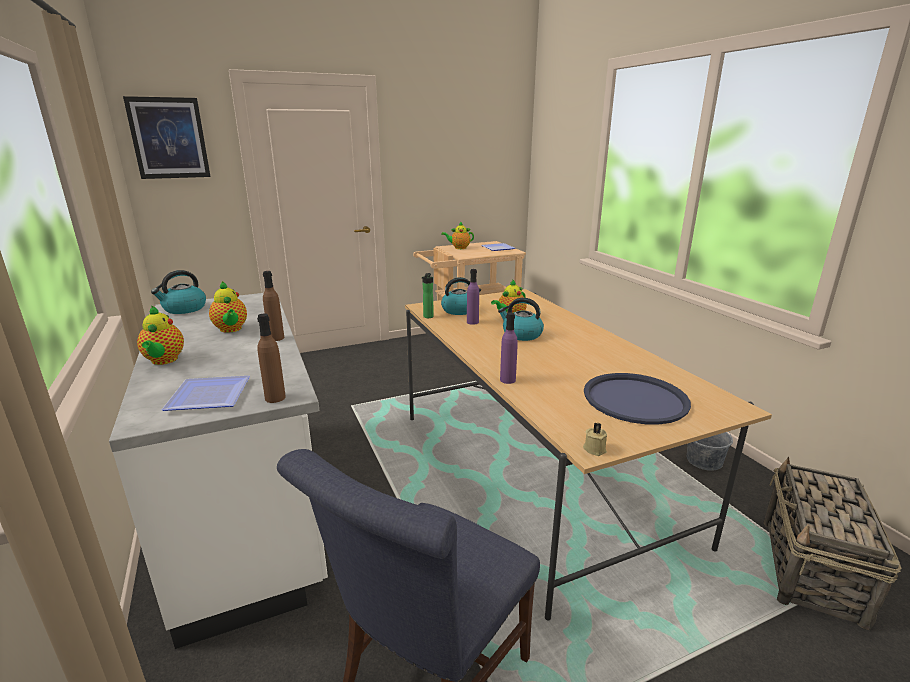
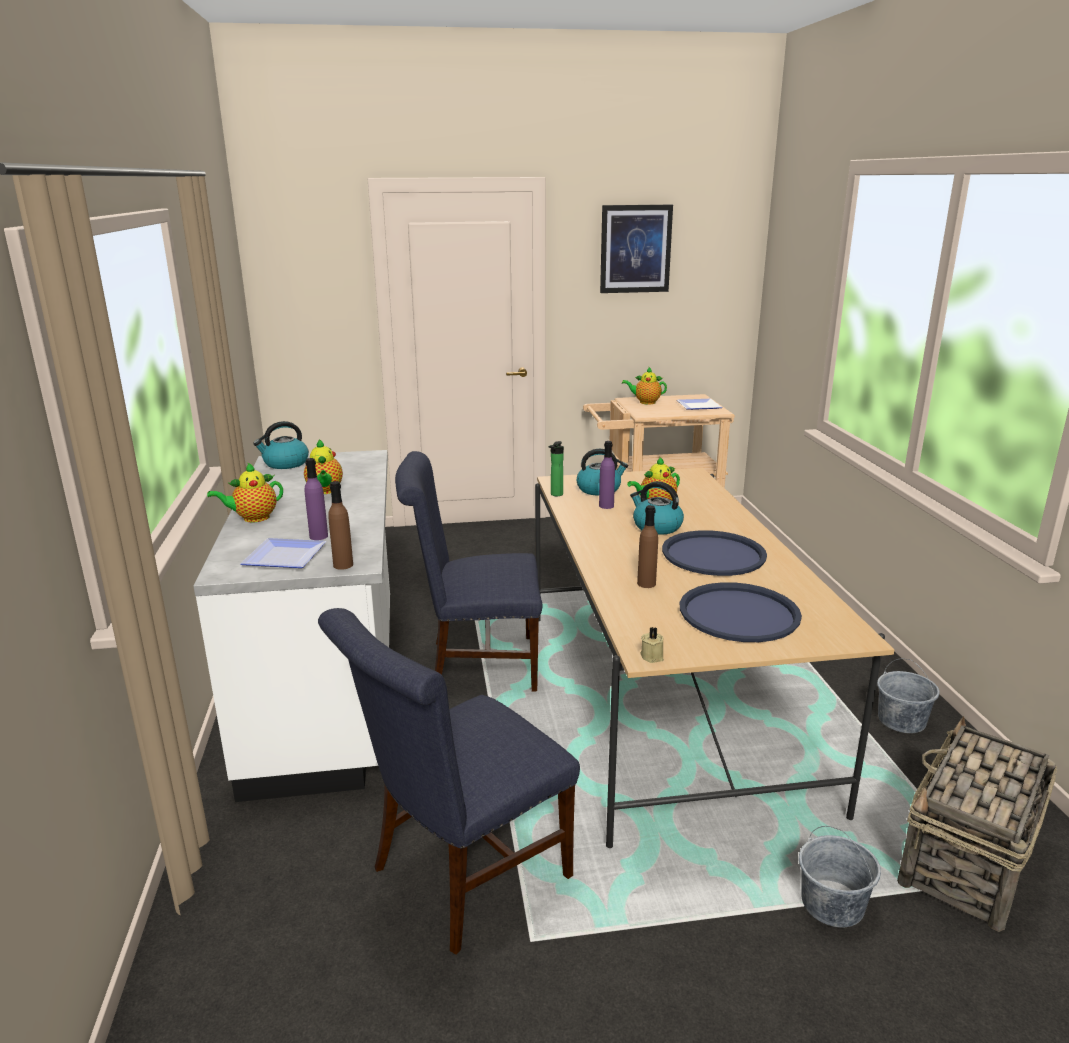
camera: 15 degrees right, 0 degrees up
(164, 361) = (253, 518): teapot -> teapot turned 60 degrees clockwise
(169, 138) = (296, 259): picture -> picture (635, 249)
(276, 338) = (366, 505): brown bottle -> brown bottle (646, 583)
(373, 465) = (475, 665): none -> blue chair
(507, 380) = (605, 576): purple bottle -> purple bottle (318, 536)
(579, 352) = (713, 555): none -> blue tray
(744, 634) = (833, 904): none -> grey bucket

